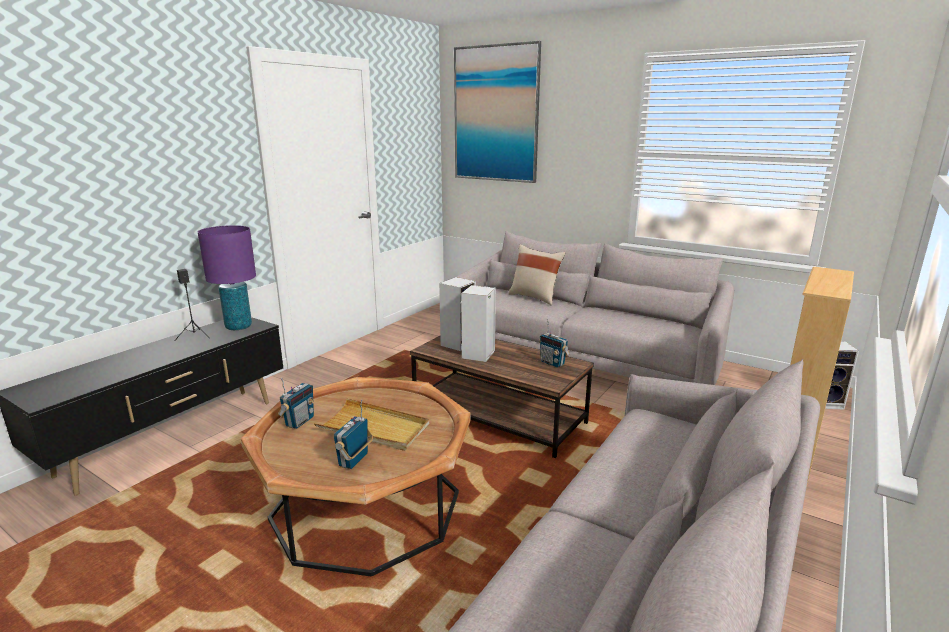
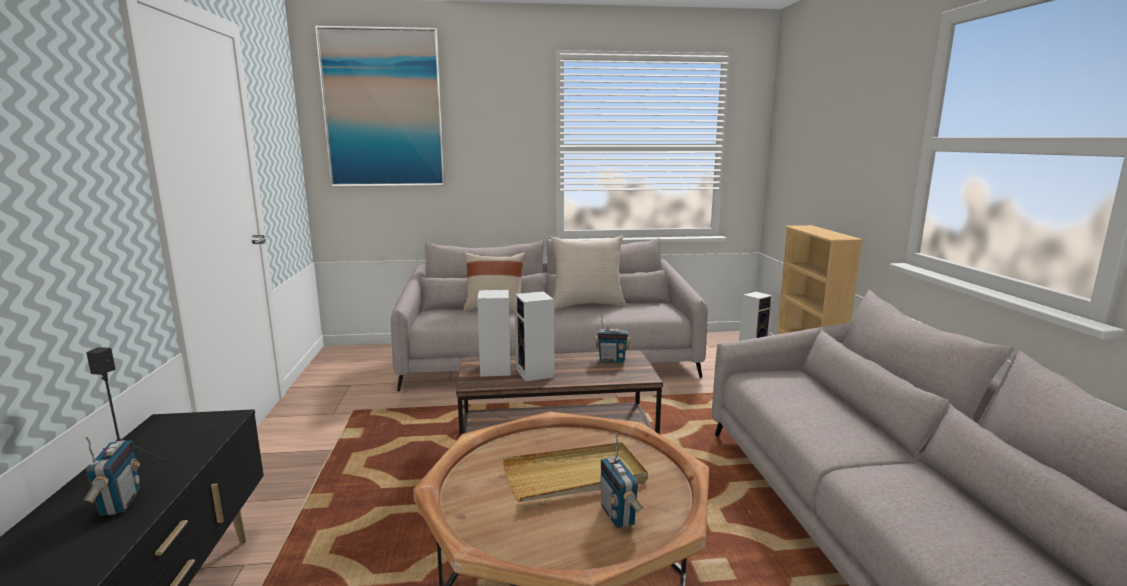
camera: 40 degrees left, 5 degrees down
(238, 327) = (187, 430): purple table lamp -> none
(299, 421) = (478, 508): radio -> radio (119, 503)
(617, 311) = (587, 304): none -> beige pillow

